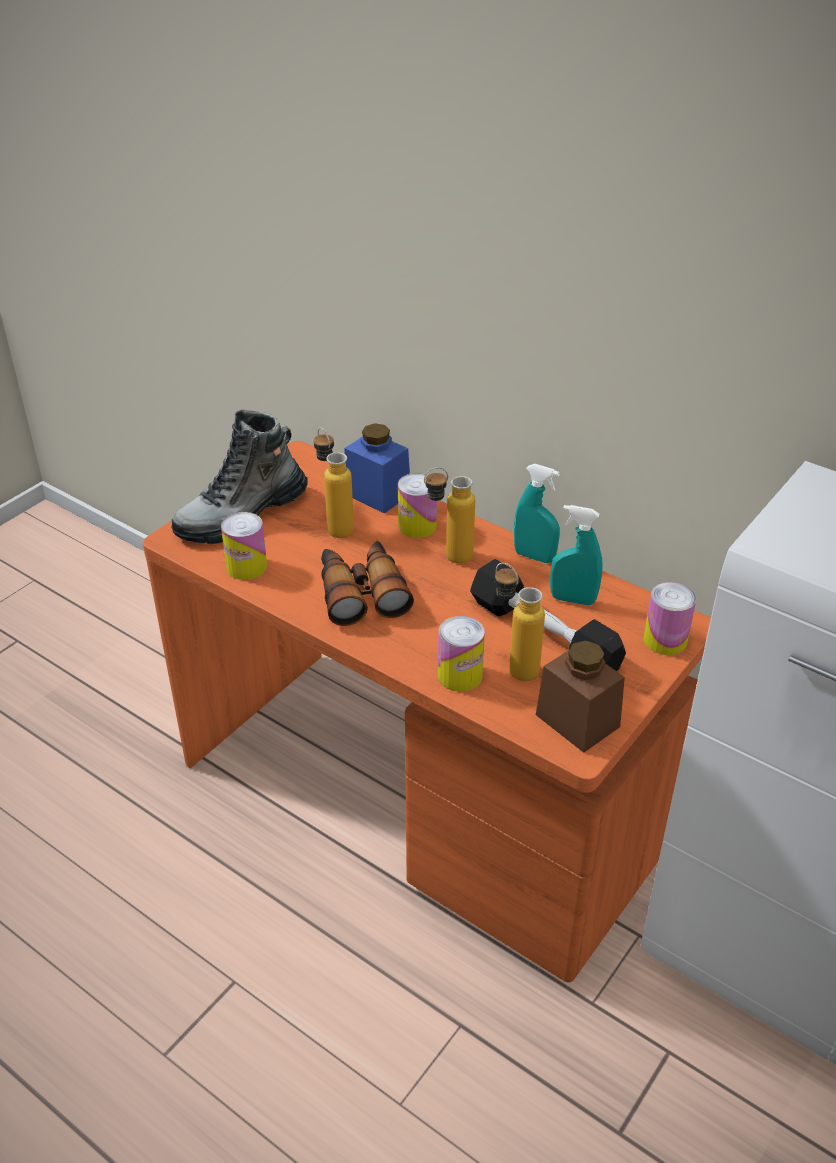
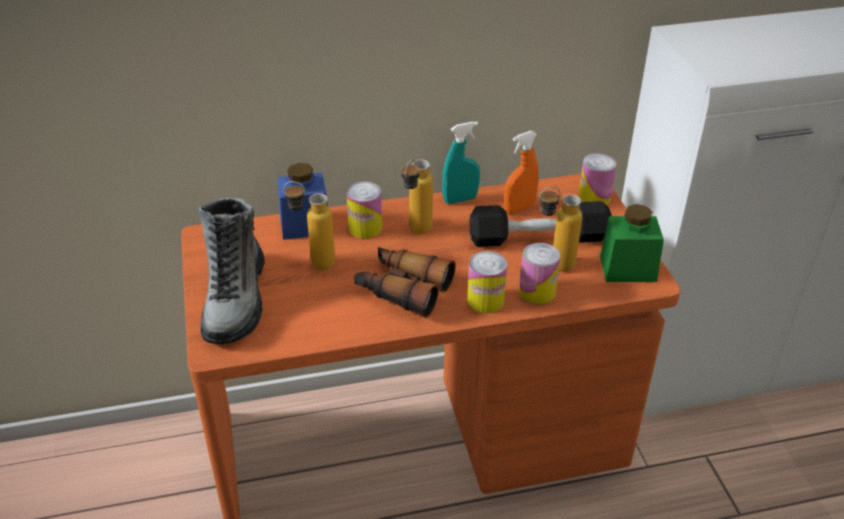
camera: 50 degrees left, 0 degrees up
(246, 567) = (302, 329): can -> can (485, 300)
(573, 599) = (519, 209): turquoise spray bottle -> orange spray bottle
(577, 720) = (628, 268): brown jar -> green jar

